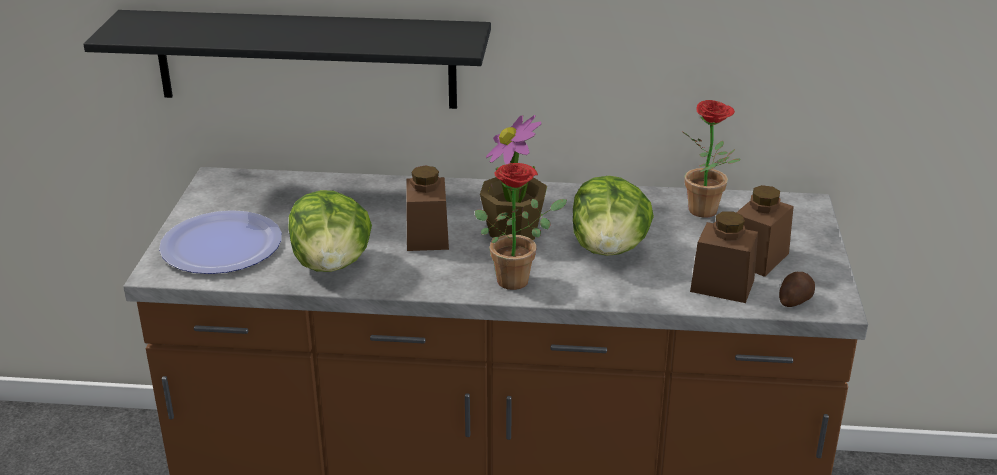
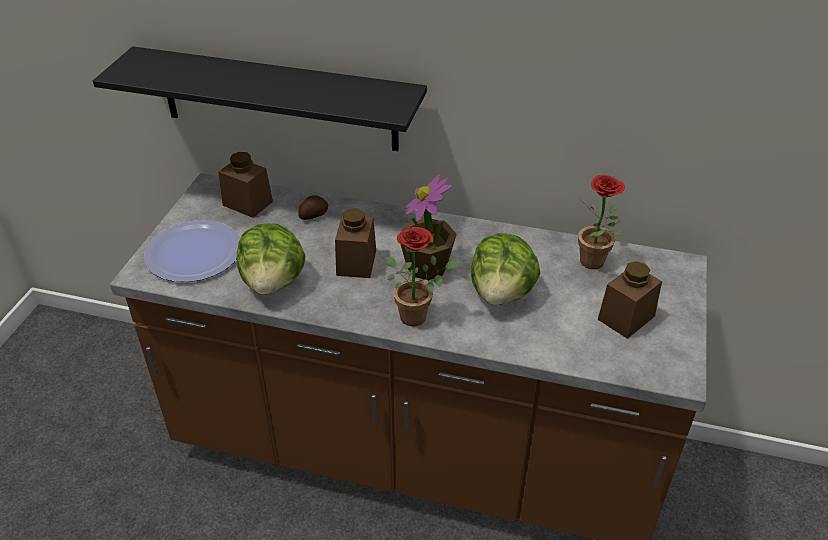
camera: 10 degrees right, 10 degrees up
(722, 286) = (587, 344): brown jar -> brown jar (247, 203)
(794, 300) = (646, 367): potato -> potato (313, 215)

